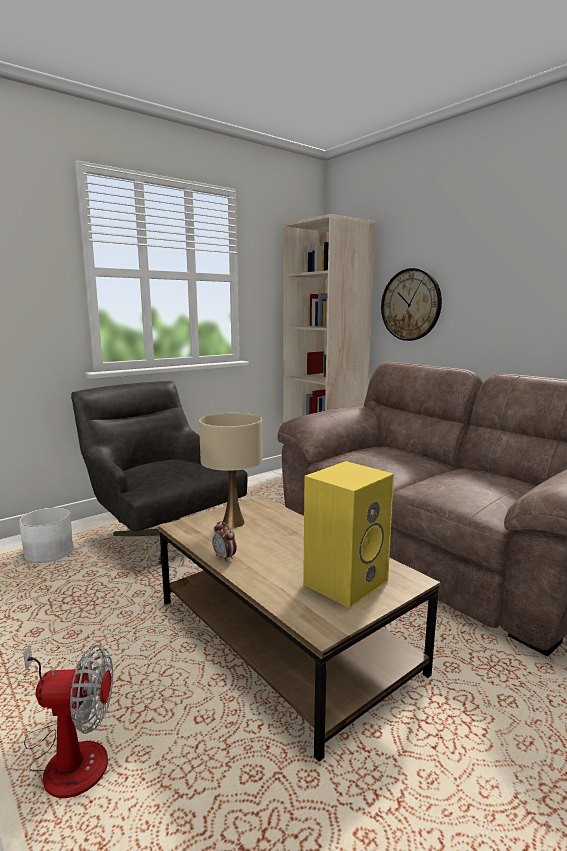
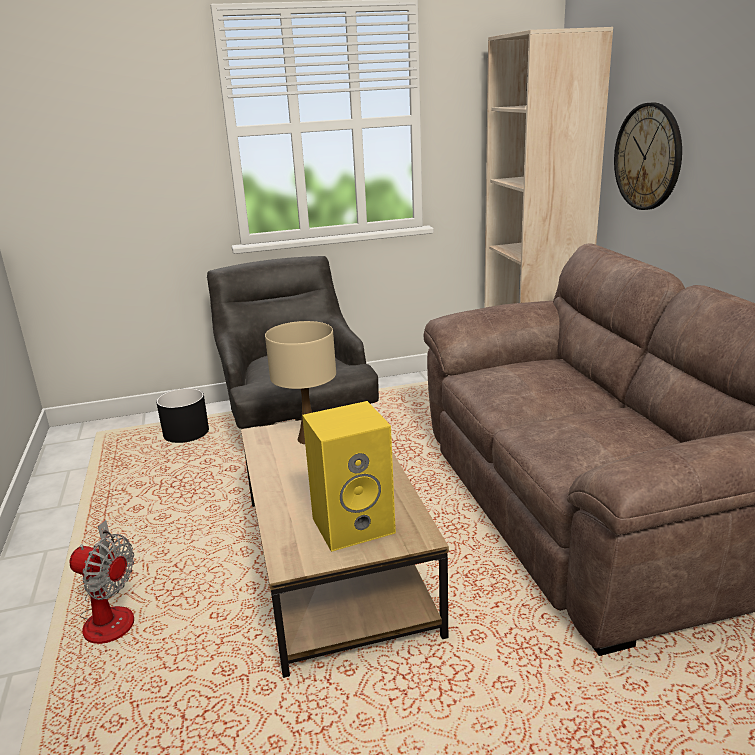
camera: 25 degrees right, 10 degrees up
(49, 552) = (186, 433): white planter -> black planter
(224, 558) = (268, 476): alarm clock -> none

